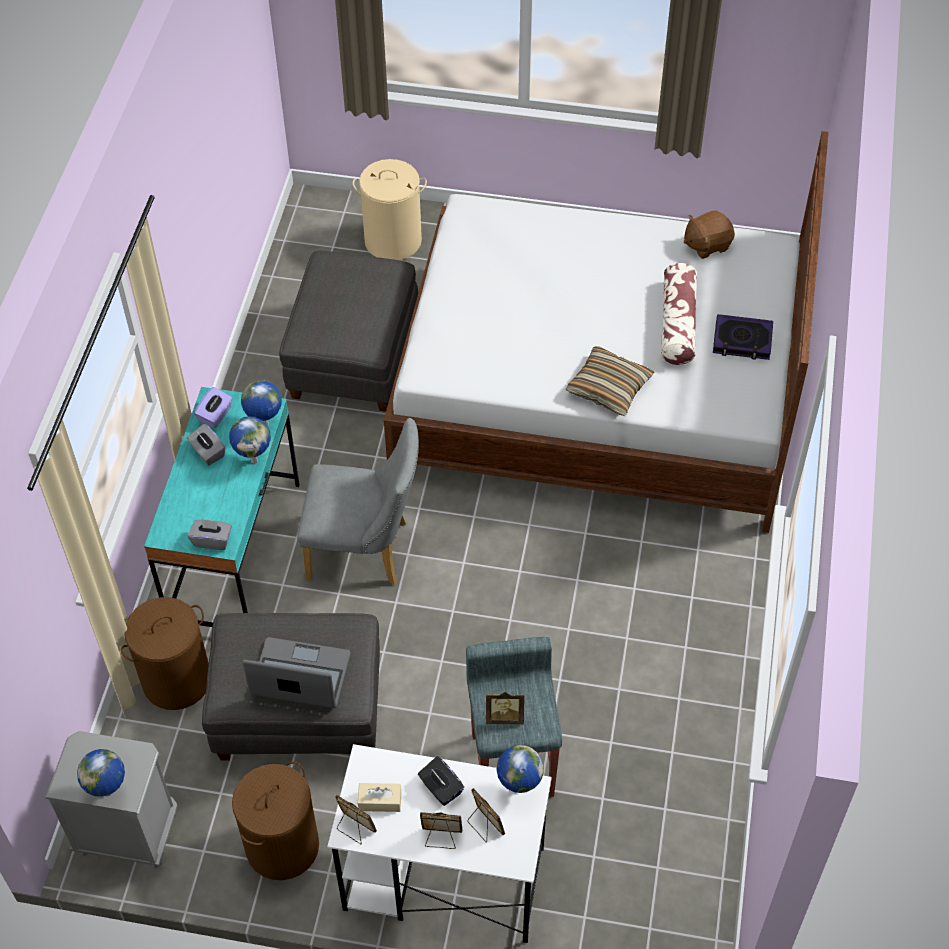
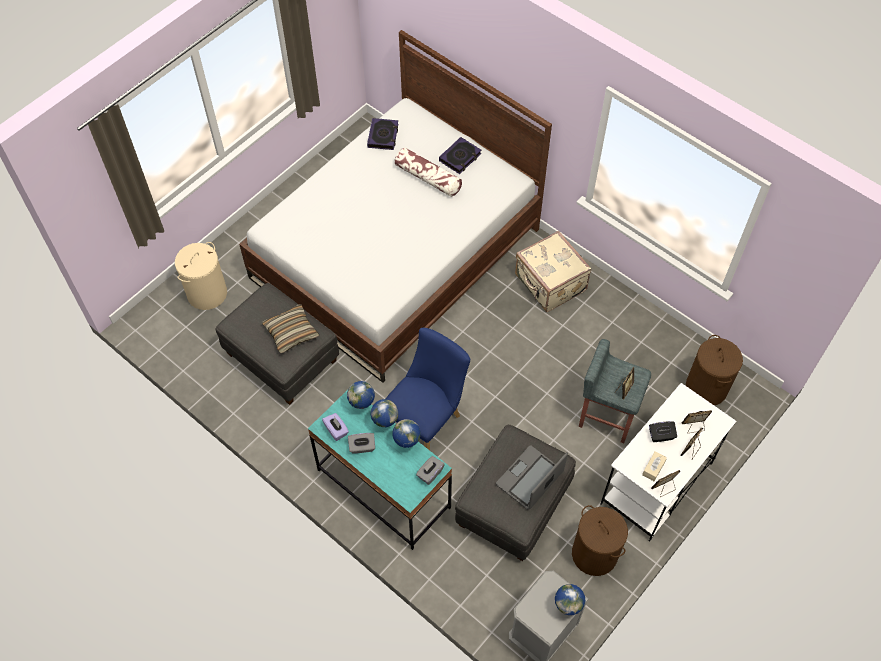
camera: 60 degrees left, 5 degrees up
(176, 680) = (453, 561): brown laundry basket -> brown laundry basket (706, 388)
(366, 550) = (426, 419): grey chair -> blue chair
(518, 789) = (680, 400): globe -> globe (406, 445)
(609, 388) = (450, 231): pillow -> pillow (291, 332)
(685, 589) = (549, 284): none -> beige suitcase
(706, 245) = (383, 136): brown plush toy -> book

